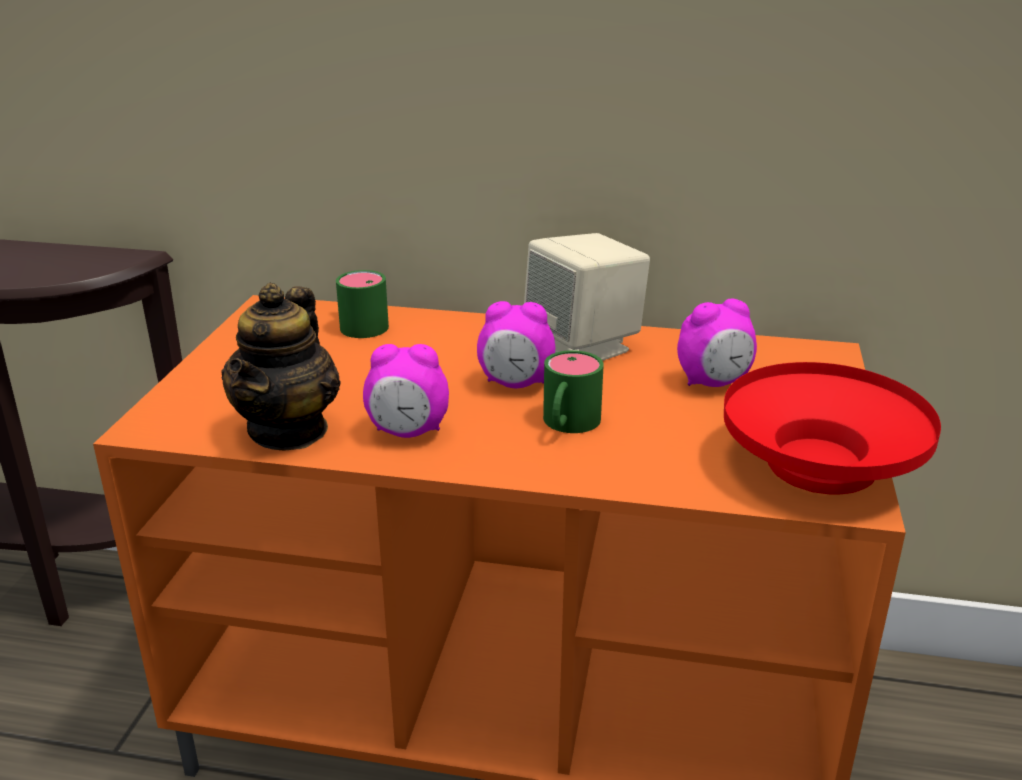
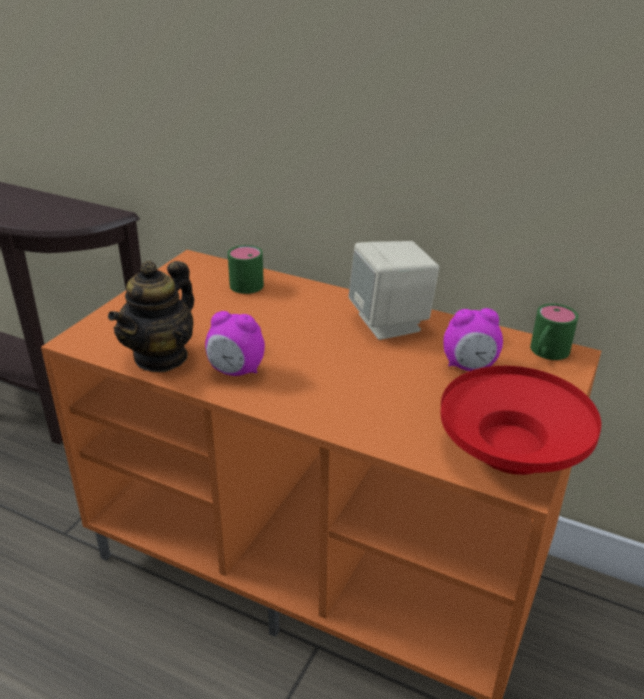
camera: 15 degrees right, 5 degrees up
(516, 384) = (326, 345): alarm clock -> none
(567, 425) = (346, 384): green mug -> green mug (546, 353)

